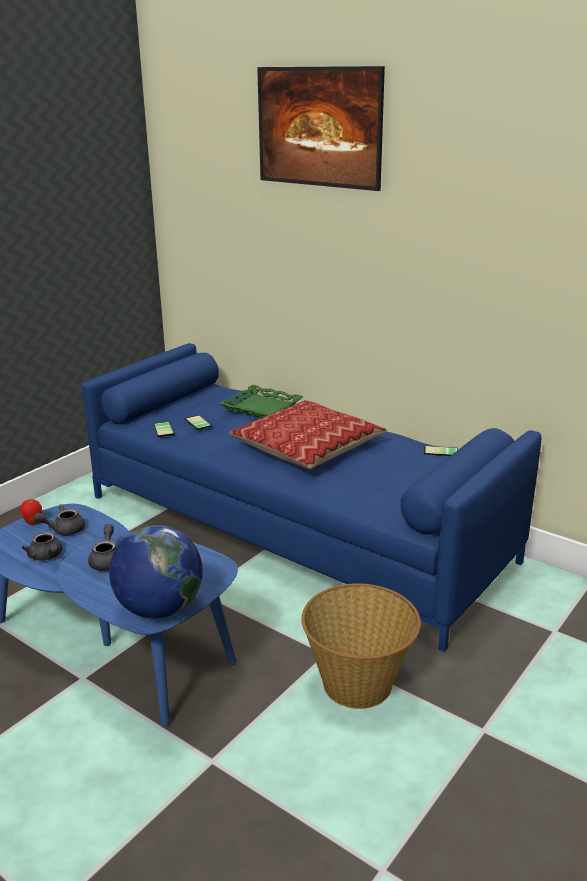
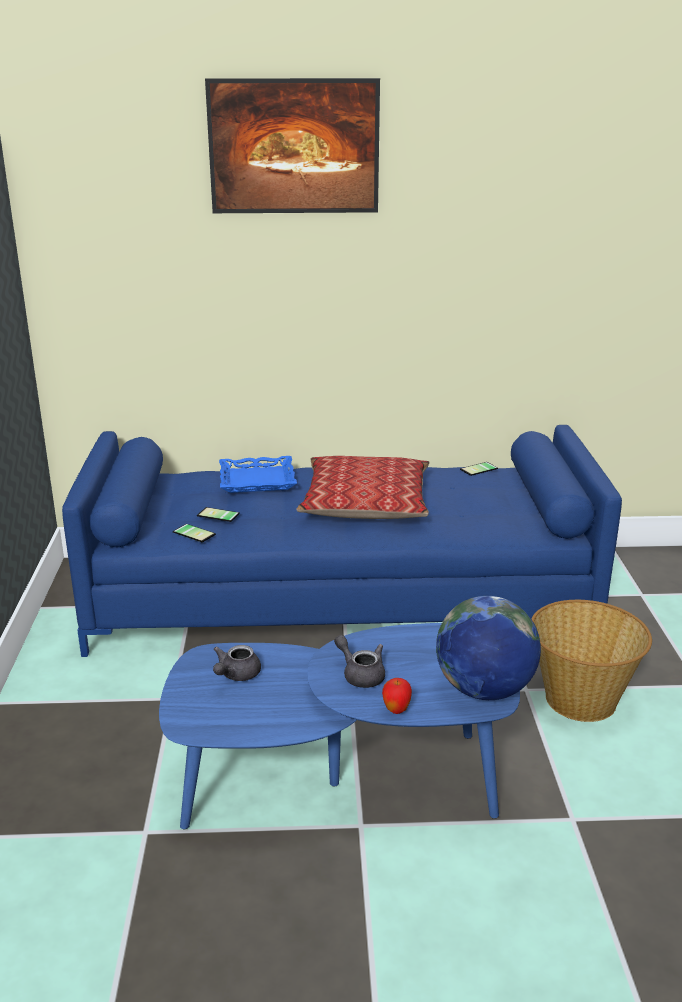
camera: 40 degrees left, 0 degrees up
(33, 522) = (187, 683): apple -> apple (396, 710)
(47, 556) = (268, 706): grey teapot -> none
(261, 407) = (257, 480): green tray -> blue tray

